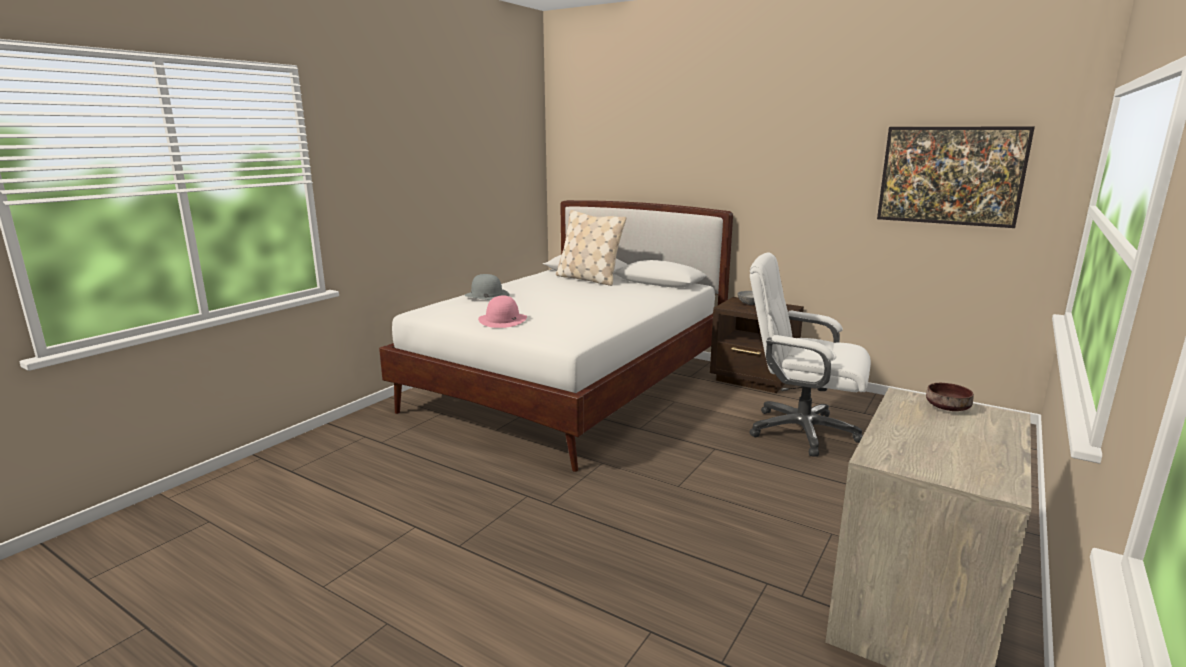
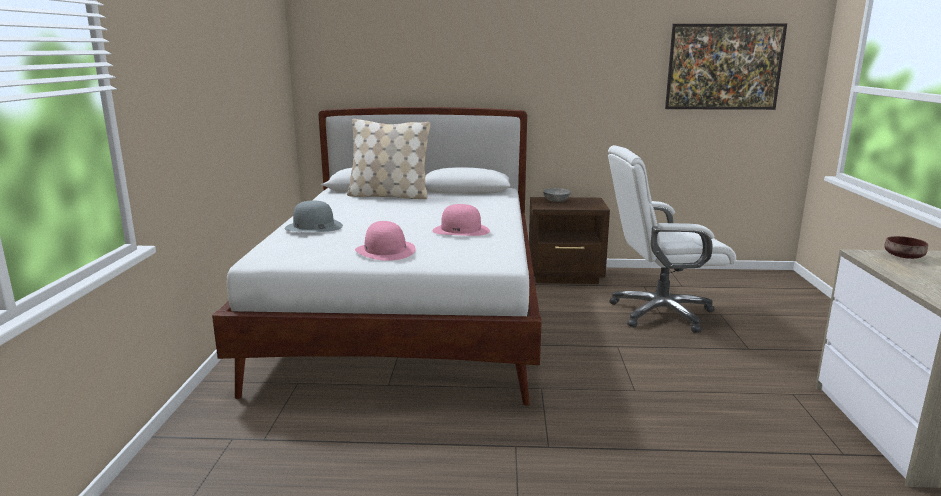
camera: 30 degrees left, 0 degrees up
(587, 314) = (461, 230): none -> pink hat

